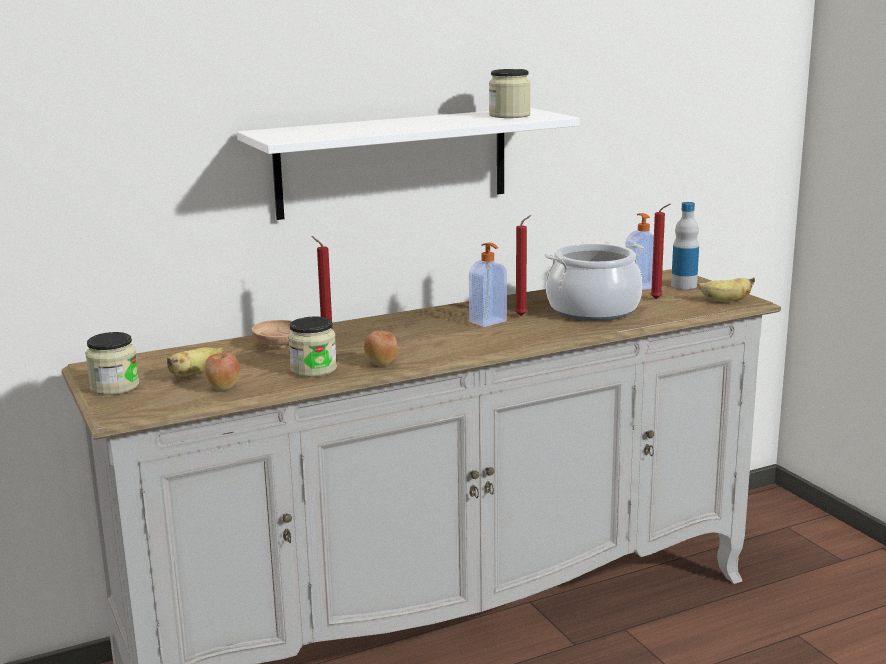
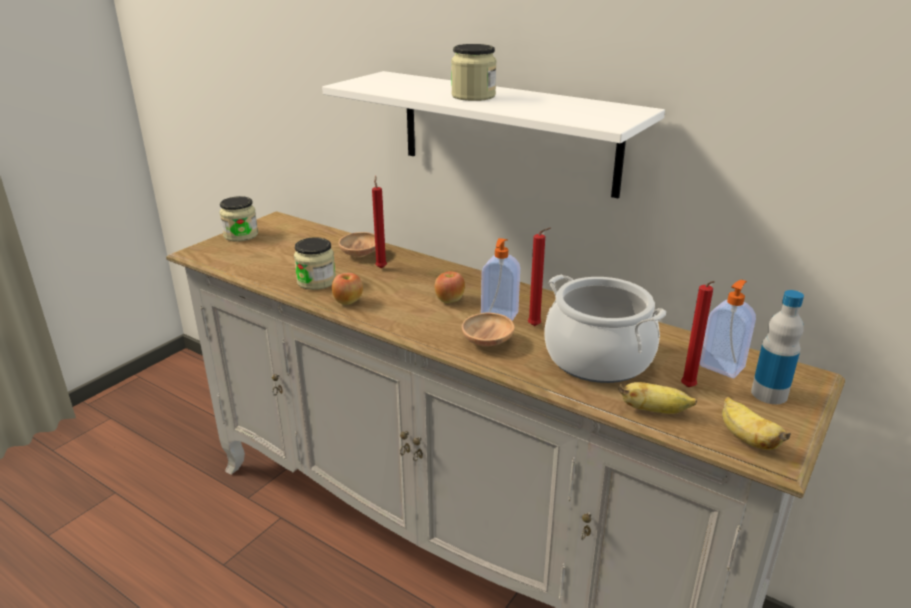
camera: 60 degrees right, 10 degrees up
(195, 374) = (279, 248): banana -> banana (654, 411)
(223, 388) = (258, 265): apple -> apple (449, 300)
(509, 115) = (583, 111): jar -> jar (473, 96)
(527, 332) = (487, 342): none -> brown bowl

